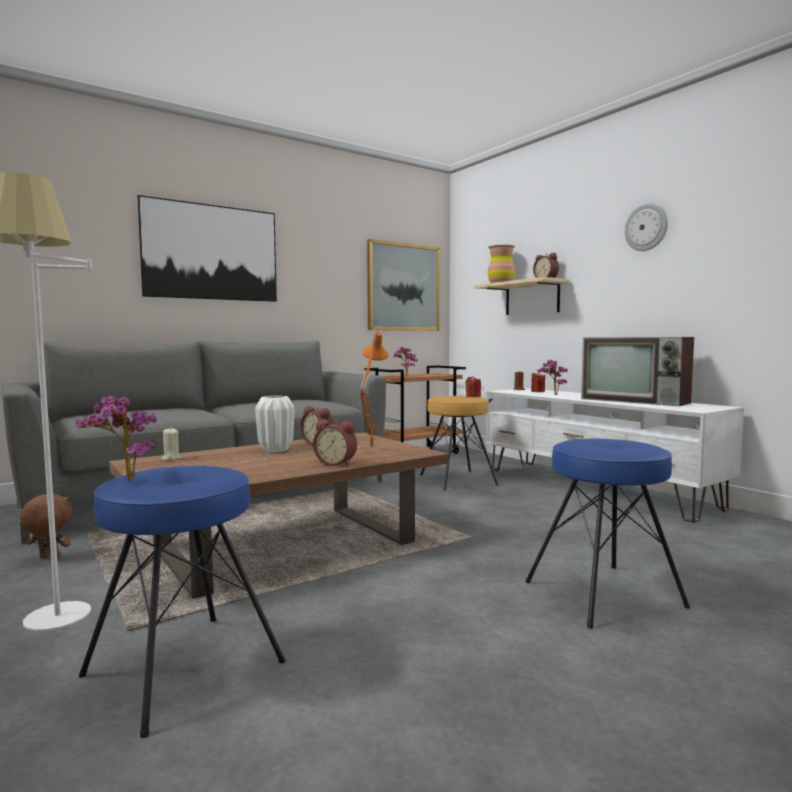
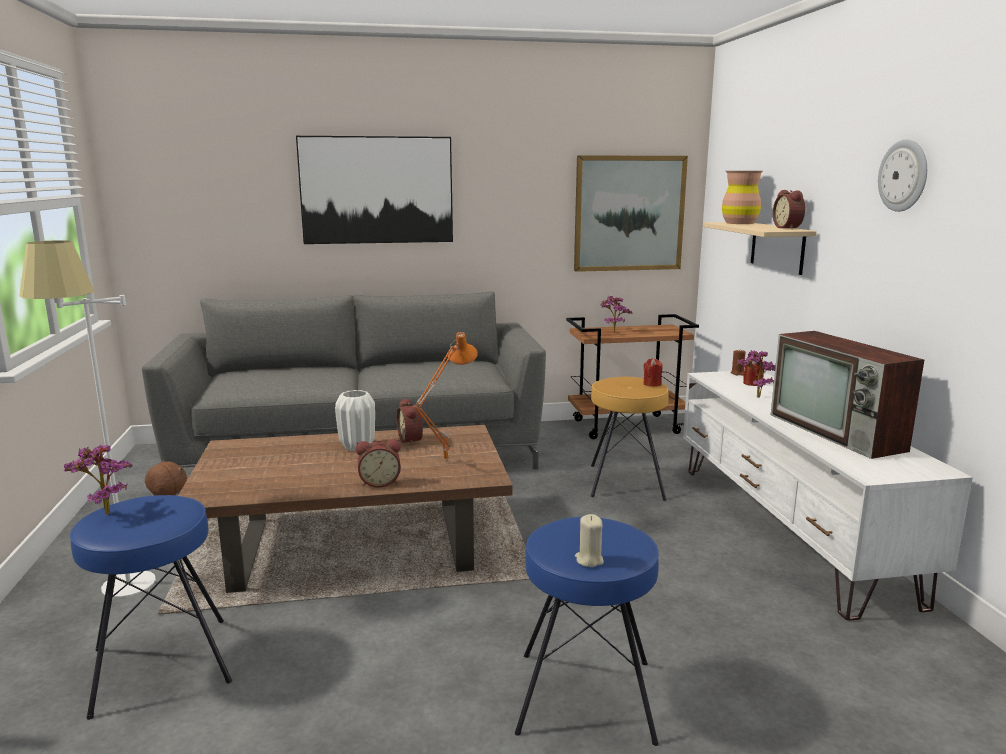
camera: 25 degrees right, 10 degrees up
(171, 458) = (257, 446): beige candle -> beige candle (589, 560)
(336, 463) = (379, 482): alarm clock -> alarm clock turned 60 degrees counterclockwise

